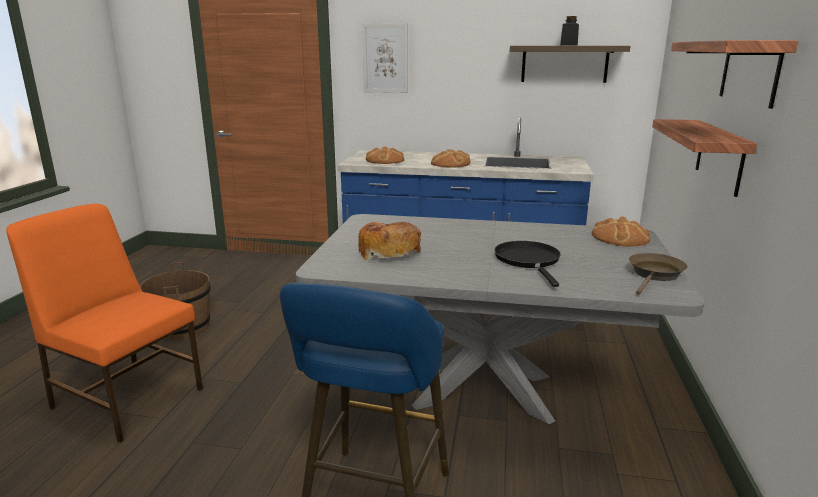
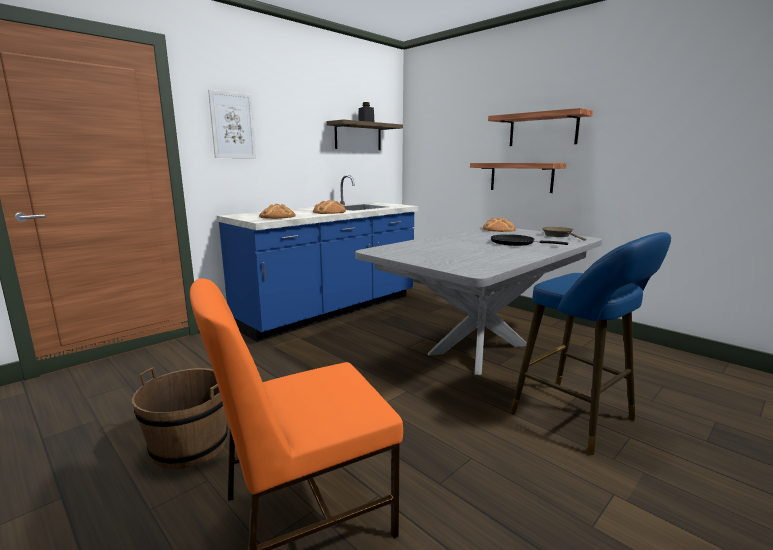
camera: 55 degrees left, 5 degrees down
(388, 251) = (460, 257): bread -> none

